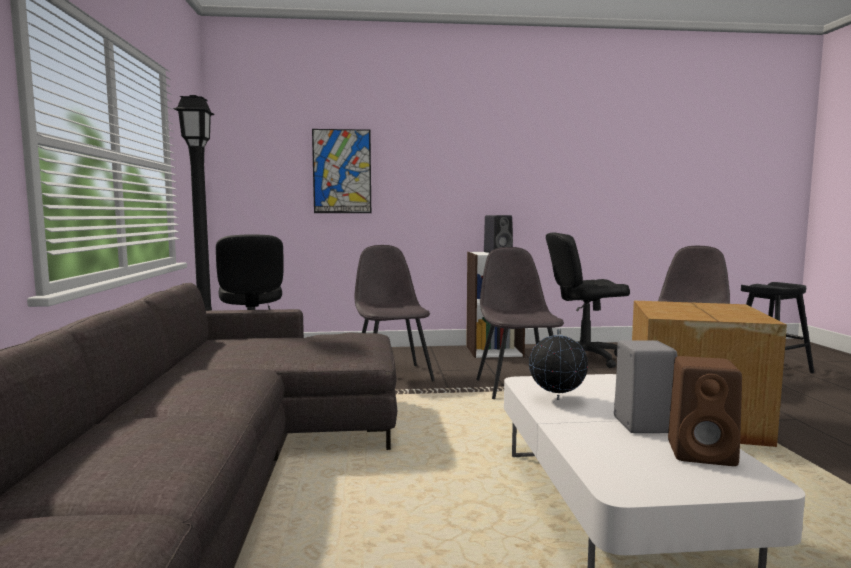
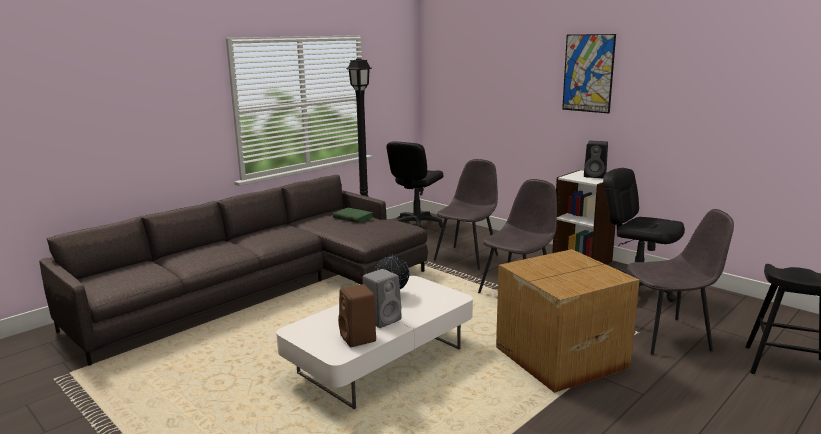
camera: 50 degrees right, 10 degrees up
(275, 339) = (353, 217): none -> green book
(342, 171) = (493, 91): picture -> picture (588, 73)

